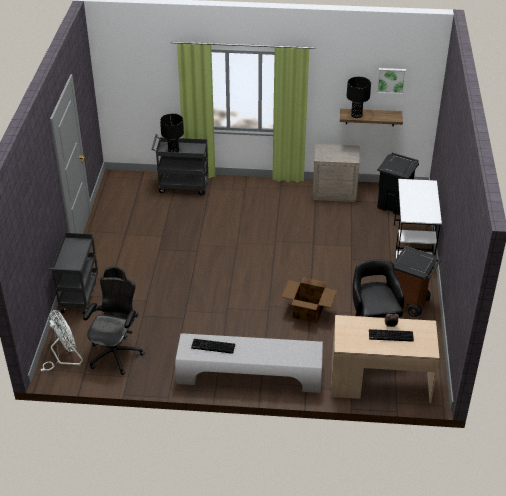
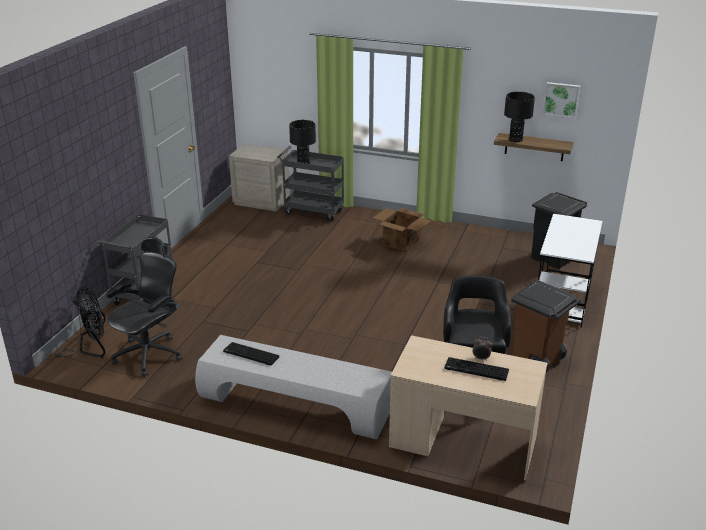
camera: 15 degrees right, 10 degrees down
(62, 354) = (90, 344): white fan -> black fan
(308, 312) = (402, 348): cardboard box -> cardboard box (401, 243)
(334, 192) = (484, 237): beige nightstand -> beige nightstand (262, 201)

